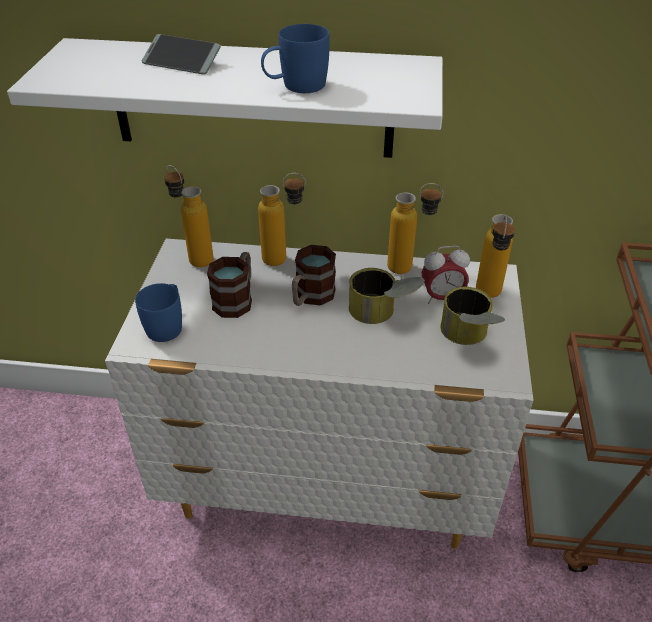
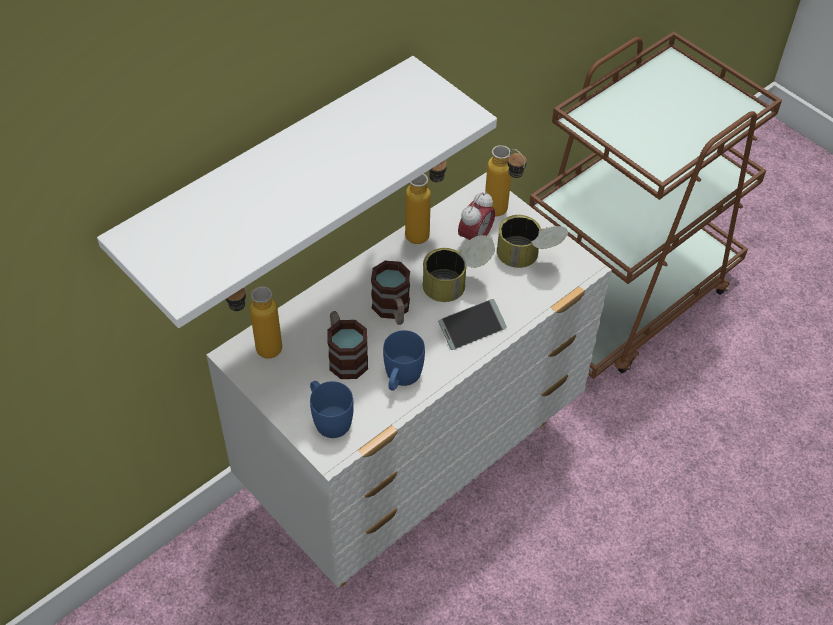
camera: 50 degrees left, 10 degrees up
(182, 62) = (251, 192): phone -> phone (472, 328)
(284, 259) = (329, 295): bottle -> none
(295, 86) = (372, 157): blue mug -> blue mug (401, 378)

